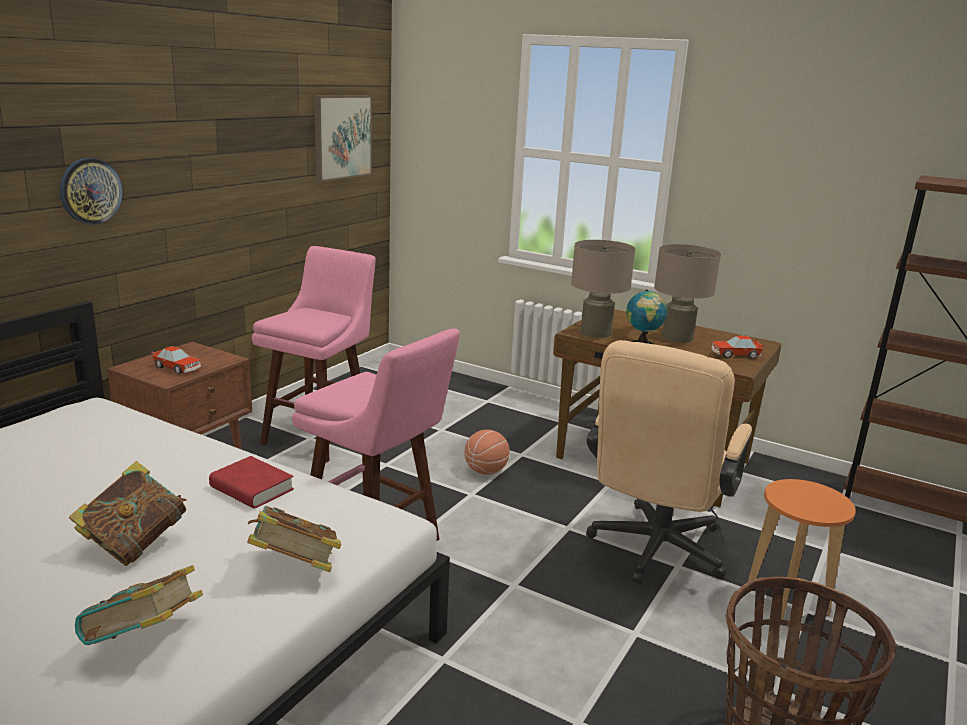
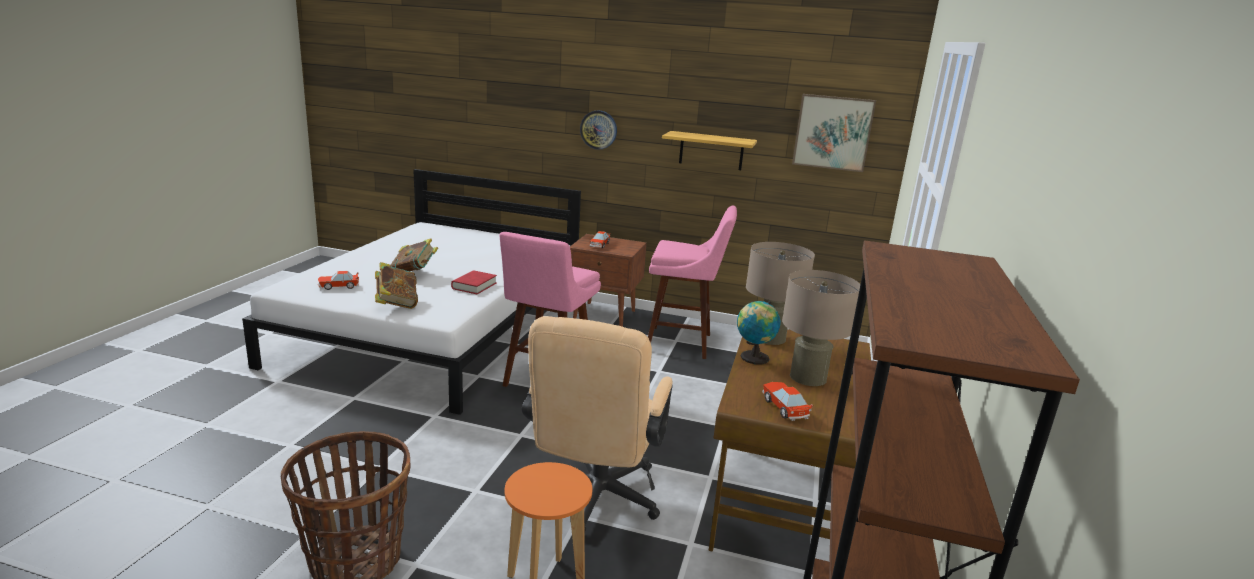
camera: 75 degrees right, 0 degrees up
(145, 641) = (339, 286): book -> toy car
(241, 186) = (711, 151): none -> shelf
(485, 471) = (680, 411): basketball -> none
(653, 552) = (594, 502): beige office chair -> beige office chair turned 90 degrees counterclockwise

